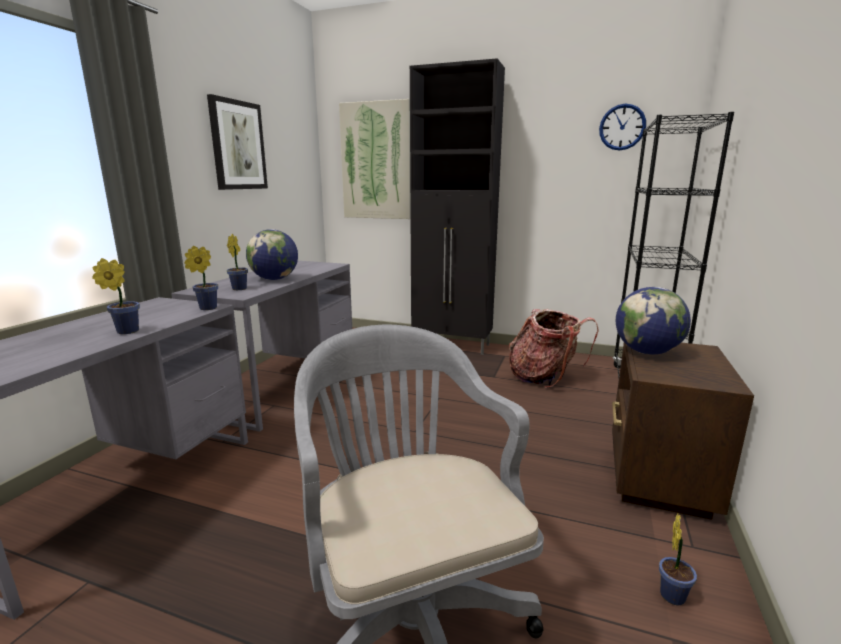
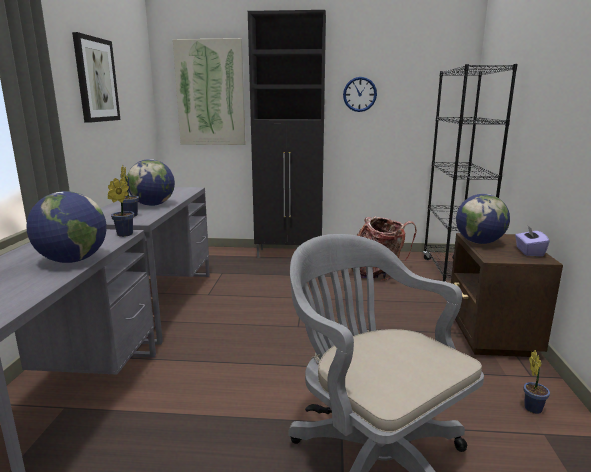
camera: 15 degrees left, 0 degrees up
(125, 331) = (73, 260): potted plant -> globe
(622, 127) = (420, 68): wall clock -> wall clock (359, 94)
(712, 371) = (529, 252): none -> purple tissue box

